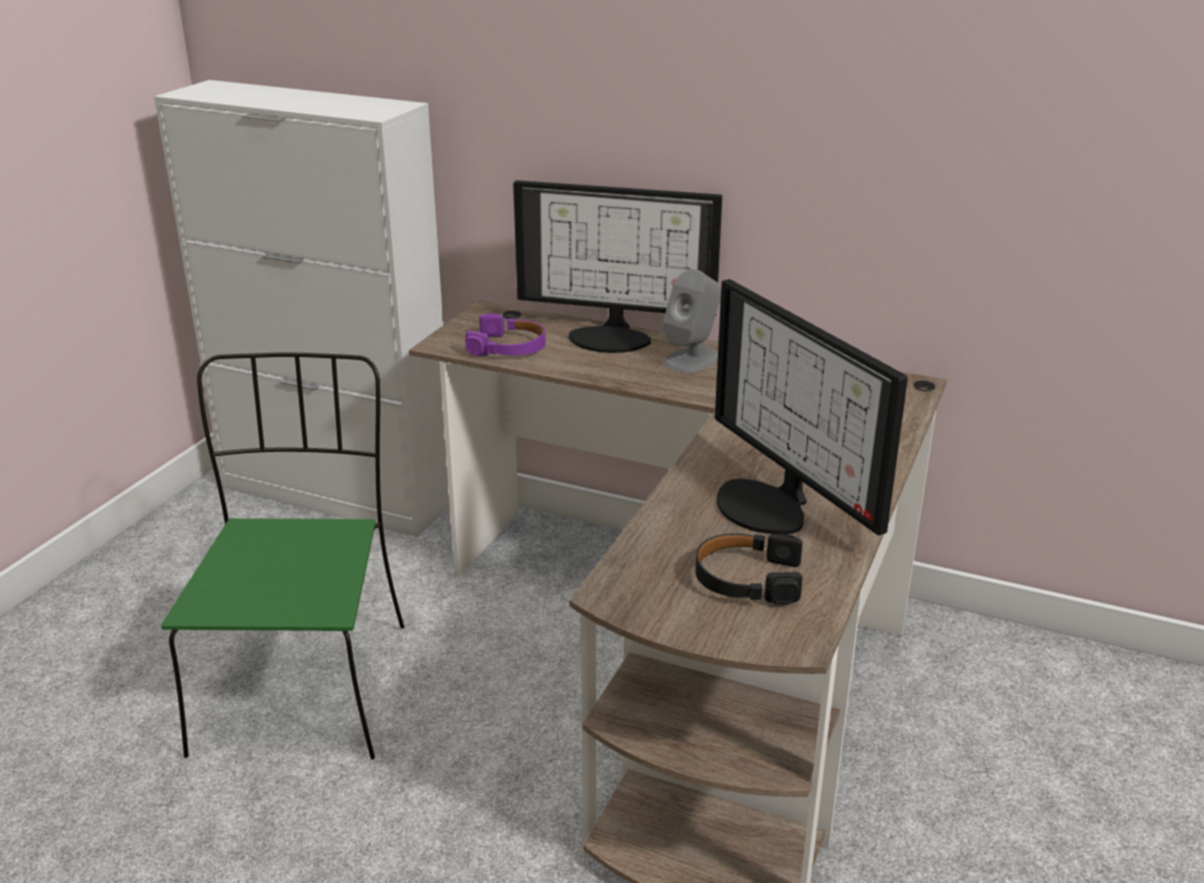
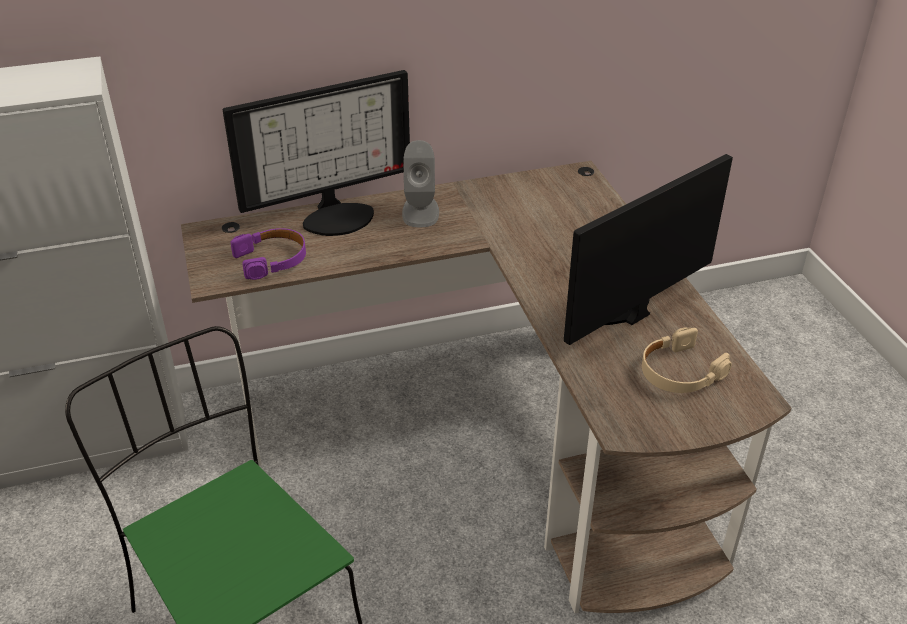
camera: 40 degrees left, 10 degrees up
(747, 579) = (679, 372): black headphones -> beige headphones
(771, 505) = (621, 308): monitor -> monitor turned 120 degrees clockwise

